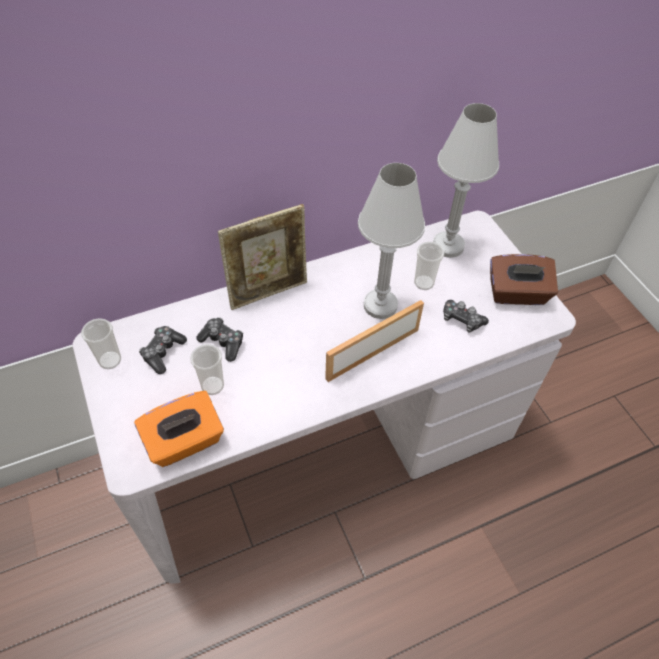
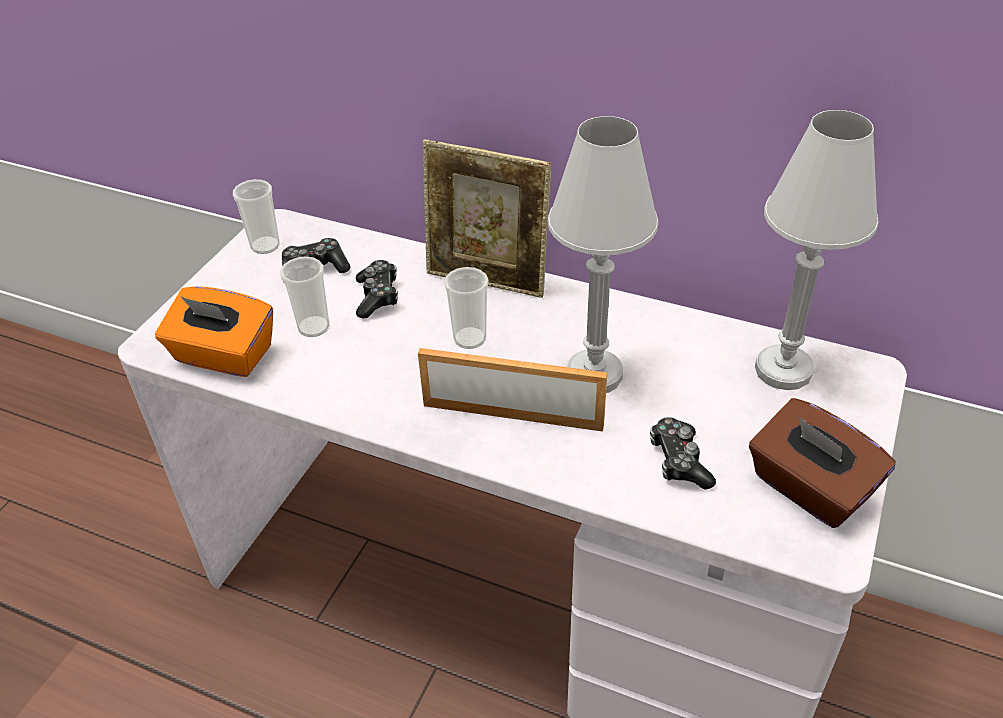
camera: 50 degrees right, 10 degrees down
(424, 283) = (687, 388): cup -> cup (470, 338)

